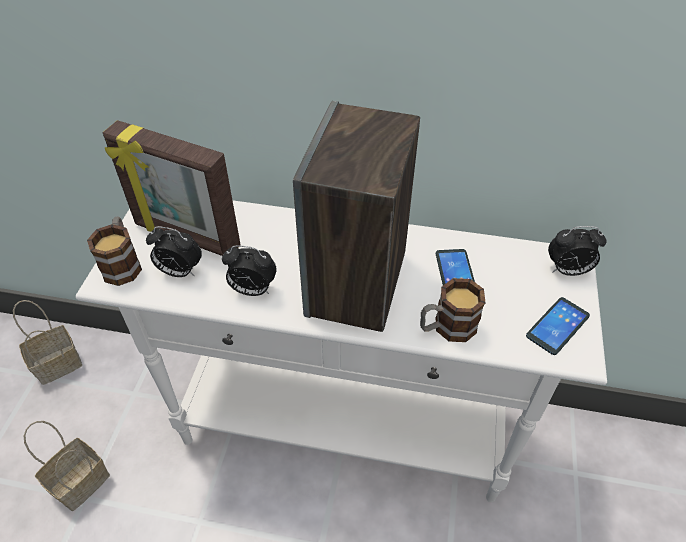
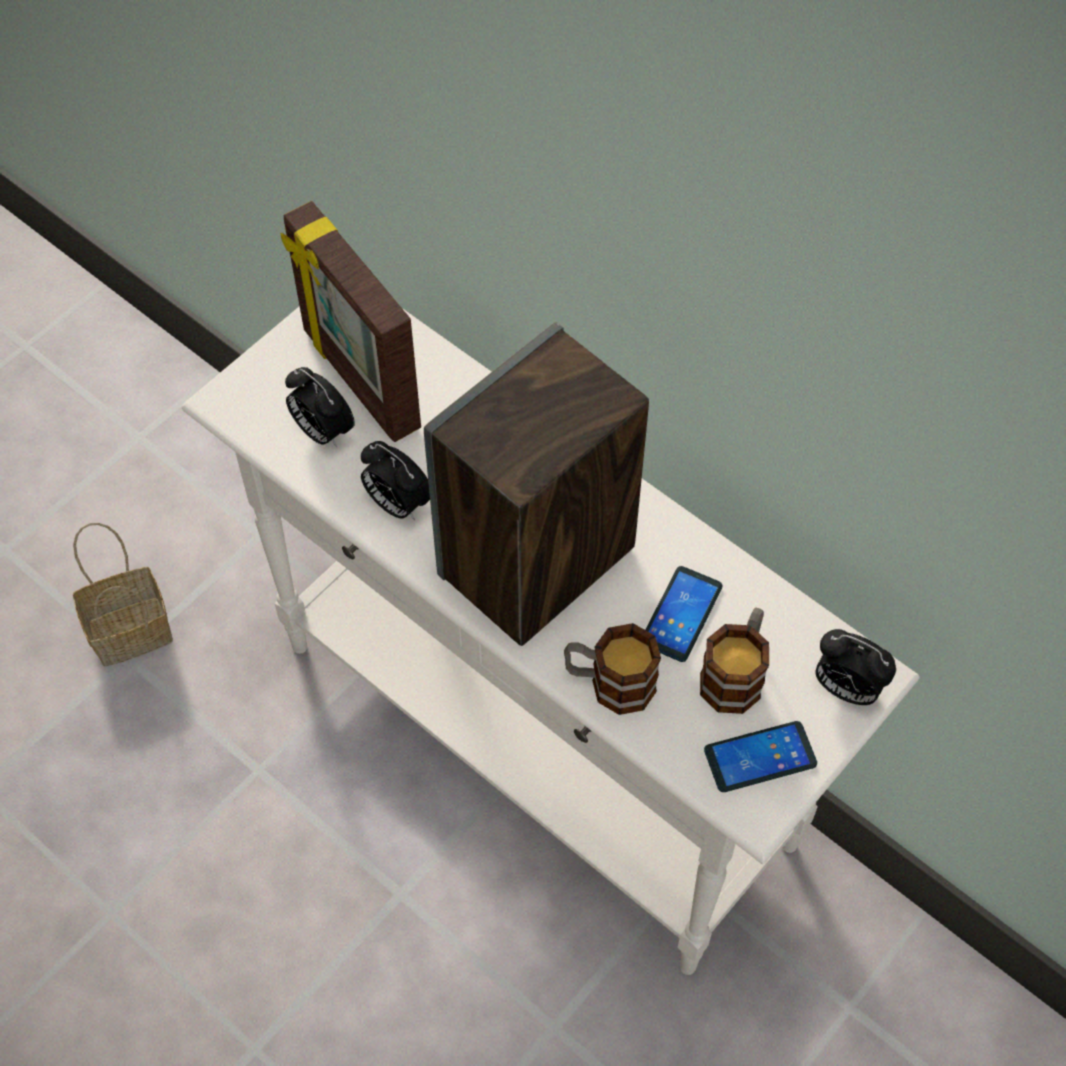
camera: 30 degrees right, 10 degrees up
(56, 365) = (173, 435): basket -> none
(123, 263) = (259, 384): mug -> mug (736, 673)

